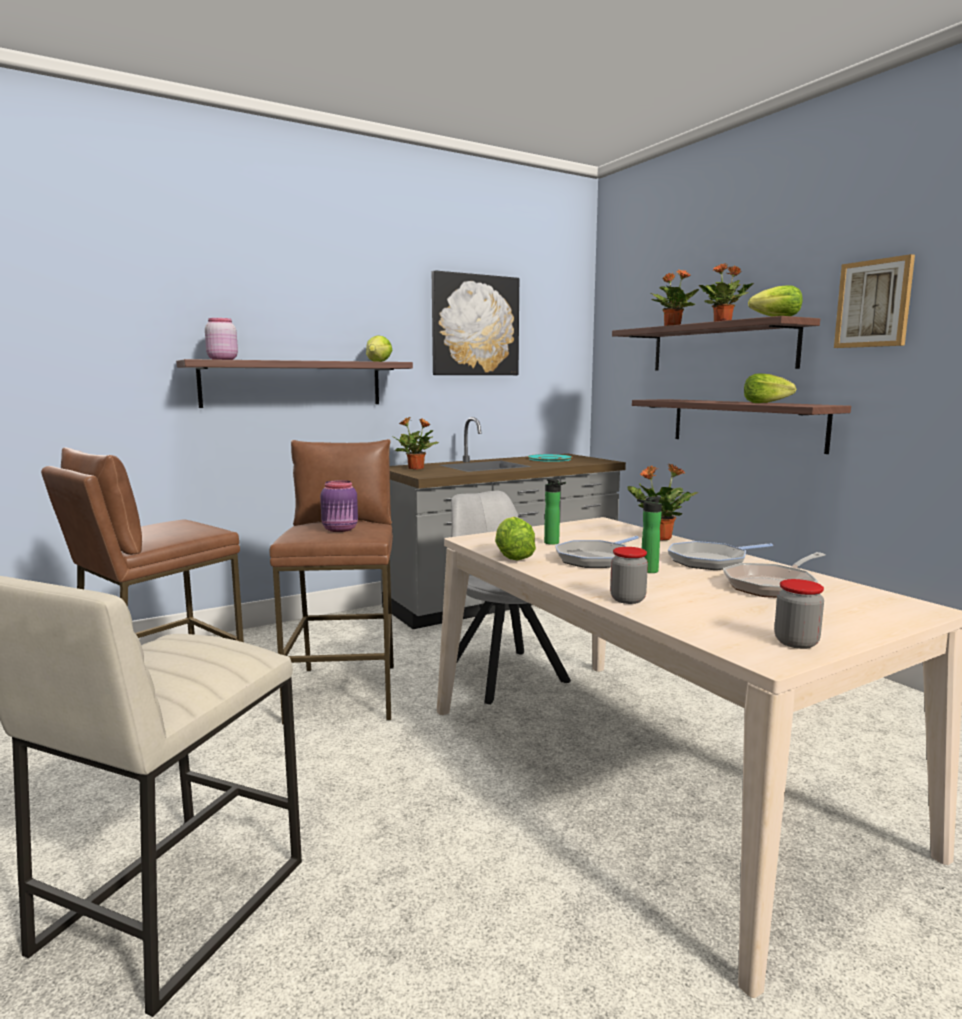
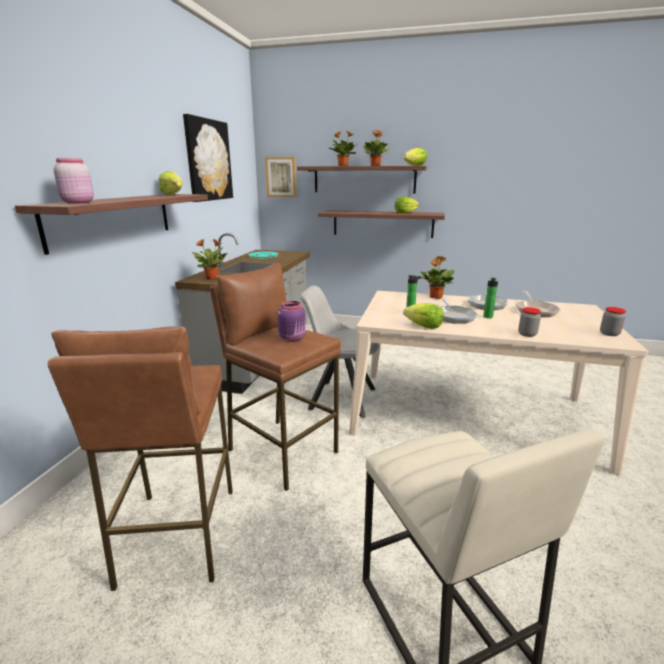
camera: 45 degrees left, 10 degrees up
(874, 304) = (456, 161): picture -> picture (281, 177)

